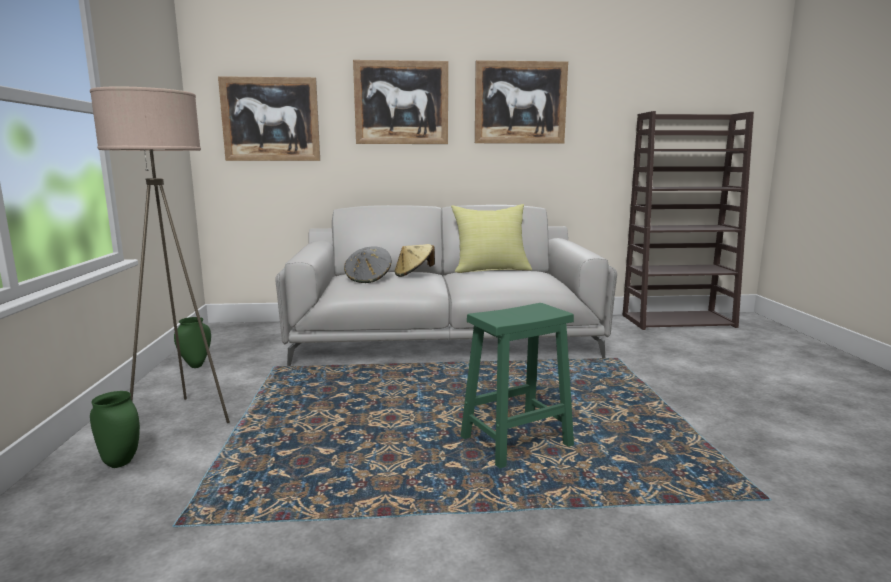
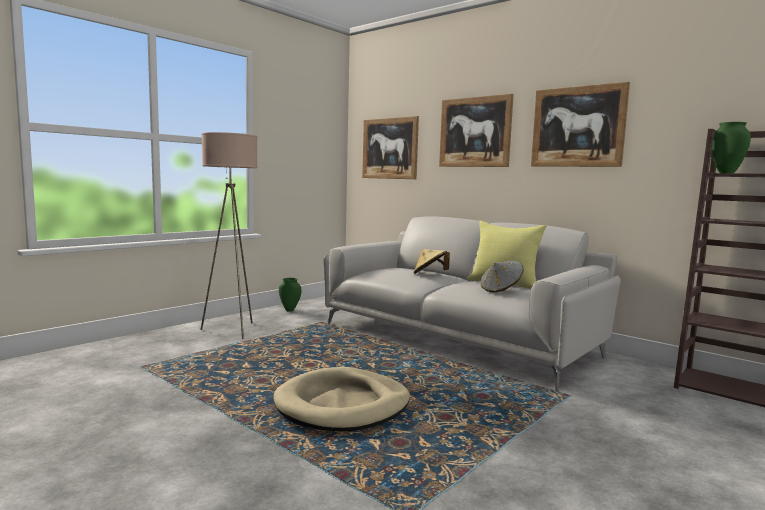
camera: 45 degrees right, 5 degrees down
(120, 463) = (176, 338): green vase -> green vase (726, 173)
(368, 279) = (393, 271): grey hat -> grey hat (501, 290)
(517, 441) = (343, 405): green stool -> beige dog bed

